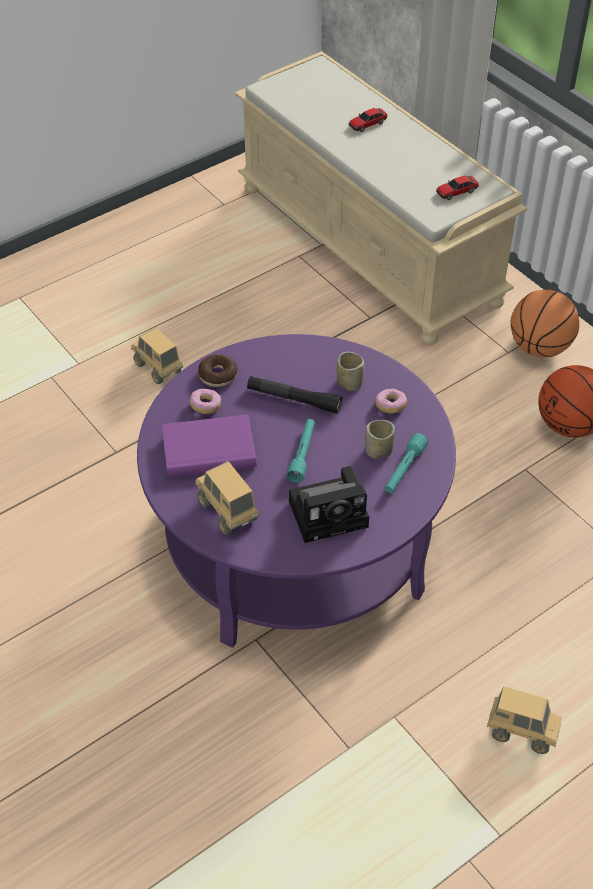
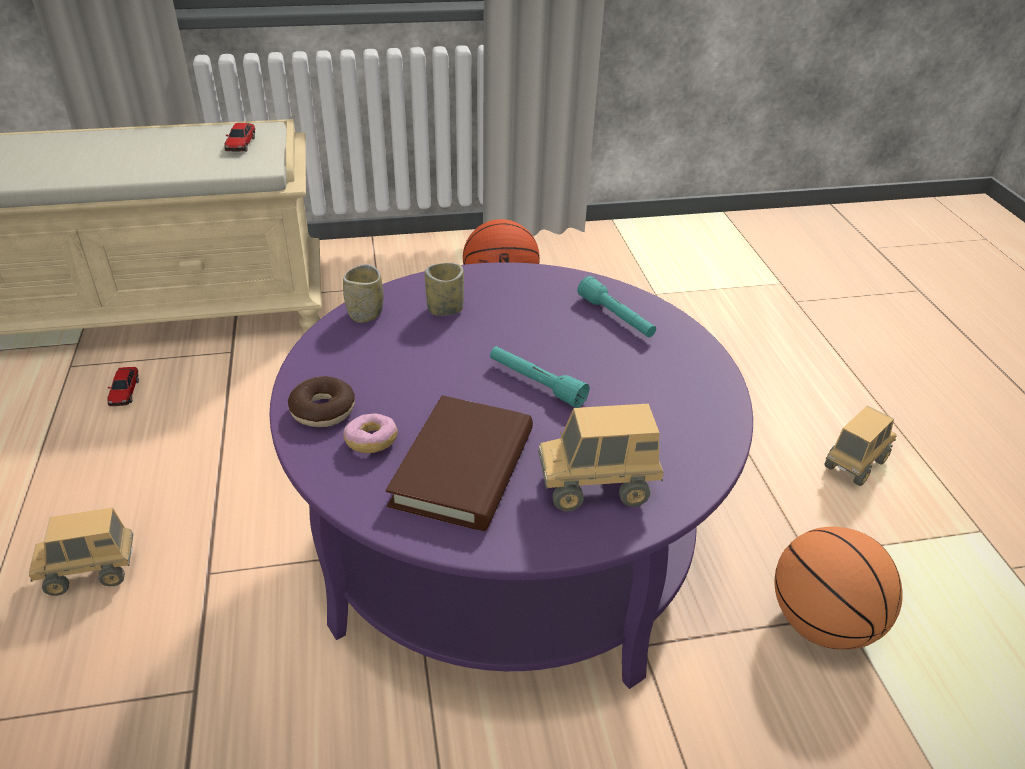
camera: 65 degrees left, 10 degrees down
(209, 451) = (463, 468): purple book -> brown book
(294, 399) = (433, 359): black flashlight -> none
(331, 512) = (653, 393): camera -> none
(367, 124) = (51, 152): toy car -> toy car (124, 391)
(378, 451) = (573, 325): cup -> cup (365, 314)
(390, 406) = (508, 294): donut -> none
(539, 347) = (392, 269): basketball -> basketball (821, 623)

